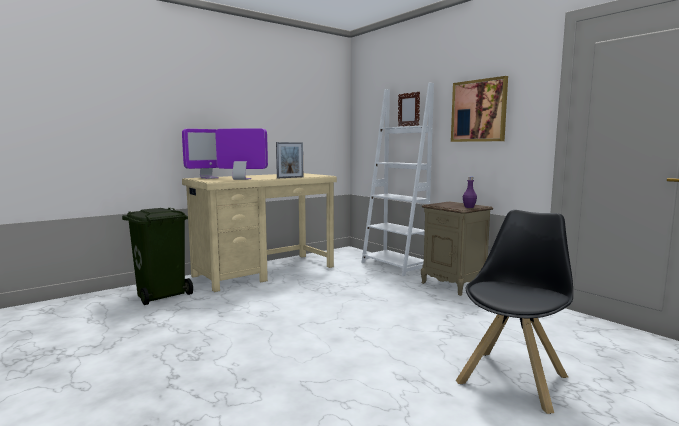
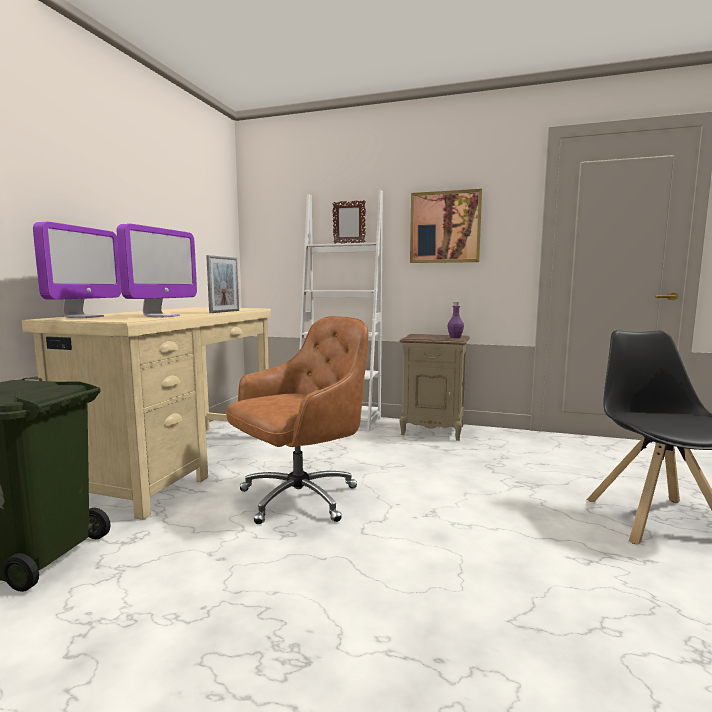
camera: 35 degrees left, 0 degrees up
(242, 179) = (161, 316): monitor -> monitor turned 135 degrees clockwise
(295, 301) = (300, 498): none -> brown office chair

